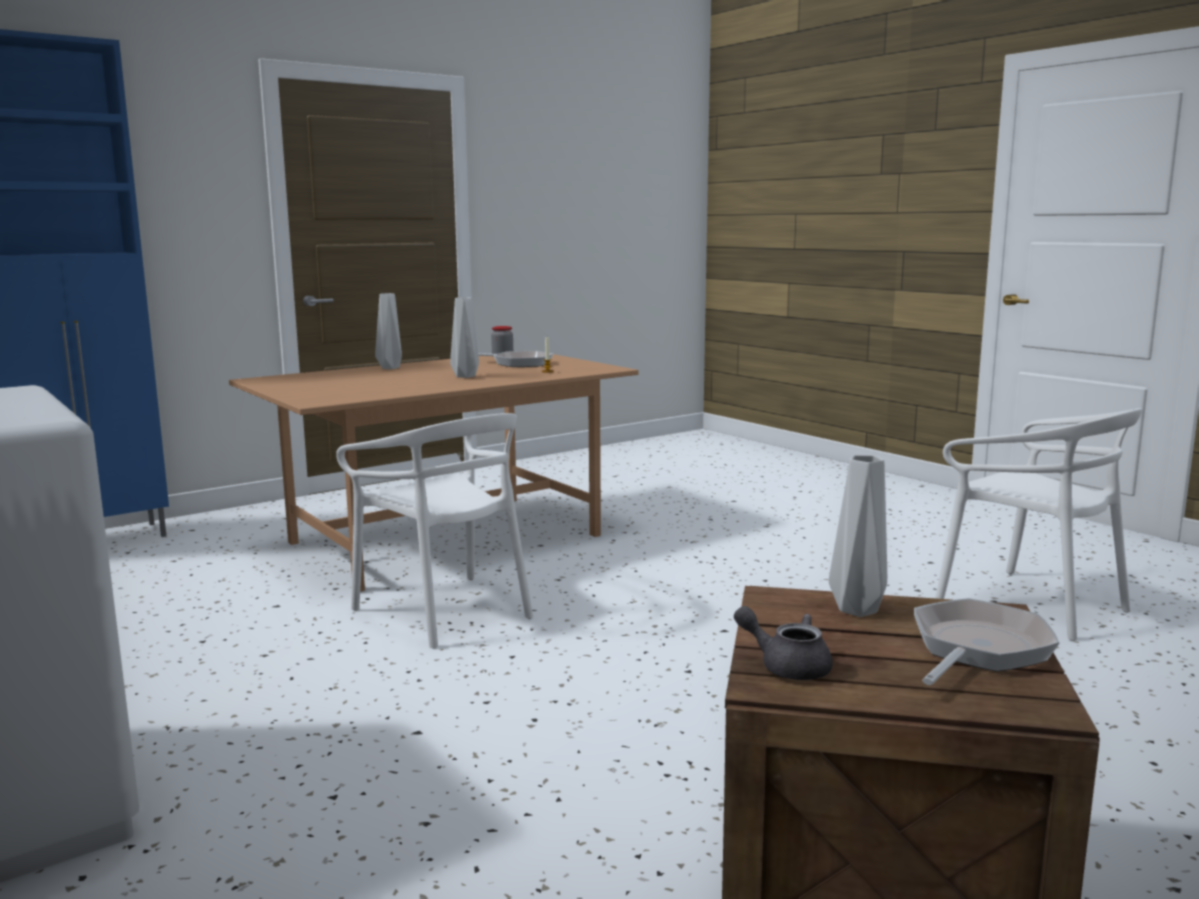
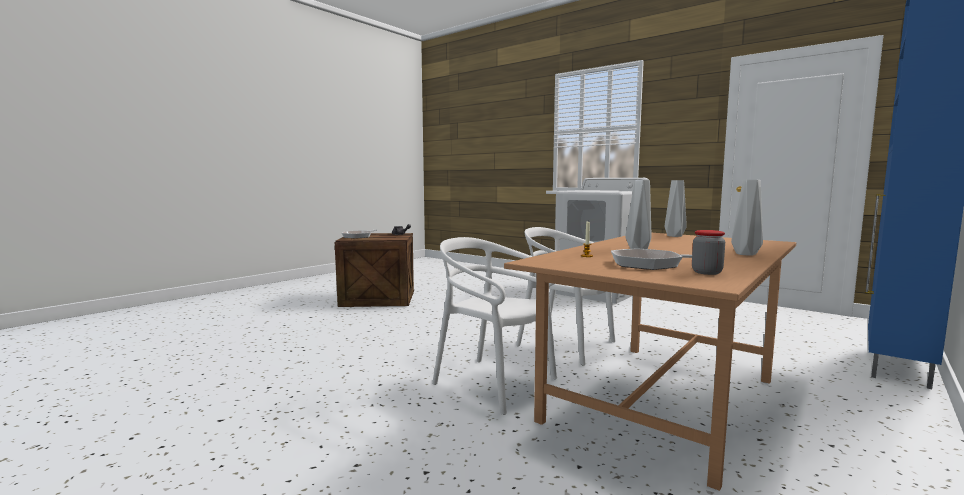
camera: 165 degrees right, 5 degrees down
(856, 610) = (380, 238): grey vase -> grey vase (674, 236)
(1031, 604) = (199, 383): white chair -> white chair (494, 383)

